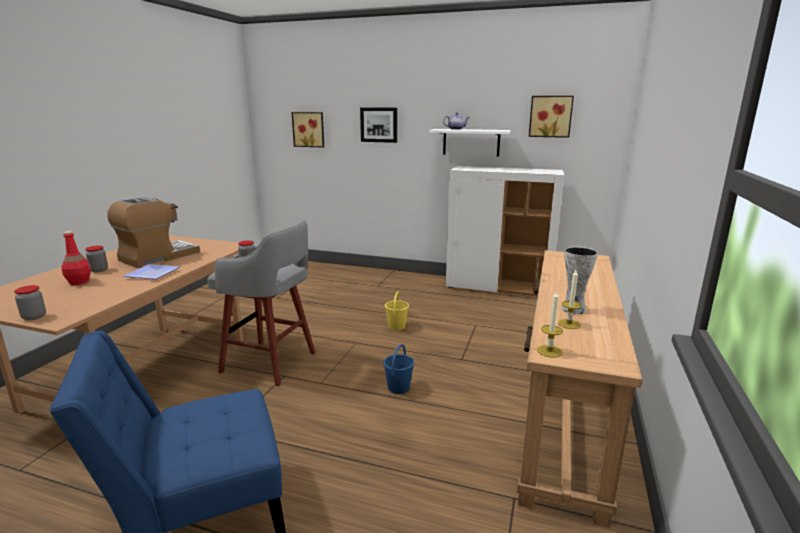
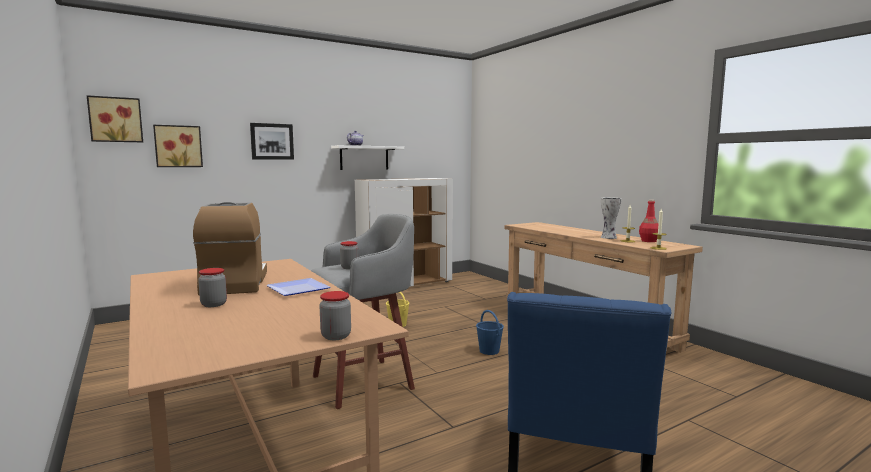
camera: 50 degrees left, 10 degrees down
(79, 282) = (240, 314): red bottle -> red bottle (648, 241)
(550, 116) = (422, 136): picture -> picture (115, 119)

